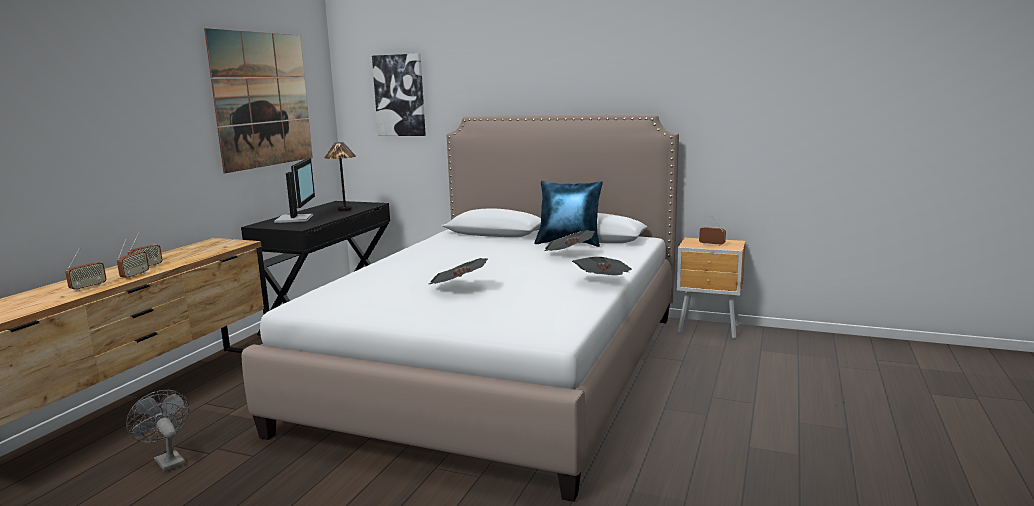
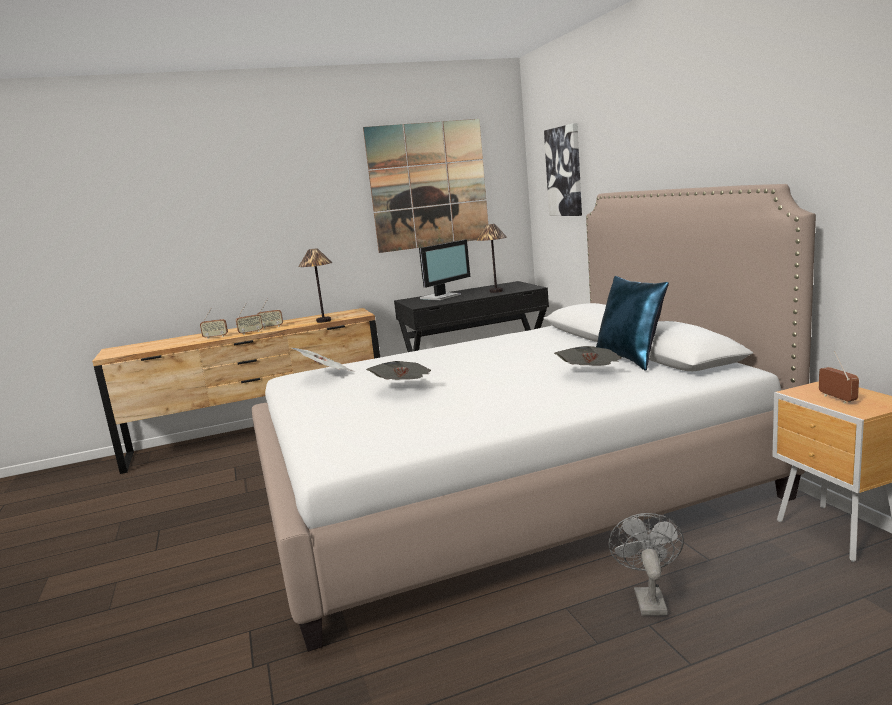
camera: 50 degrees right, 0 degrees up
(167, 460) = (216, 475): grey fan -> grey fan (648, 598)
(209, 253) = (323, 321): none -> table lamp
(603, 282) = (526, 417): newspaper -> newspaper (326, 375)

